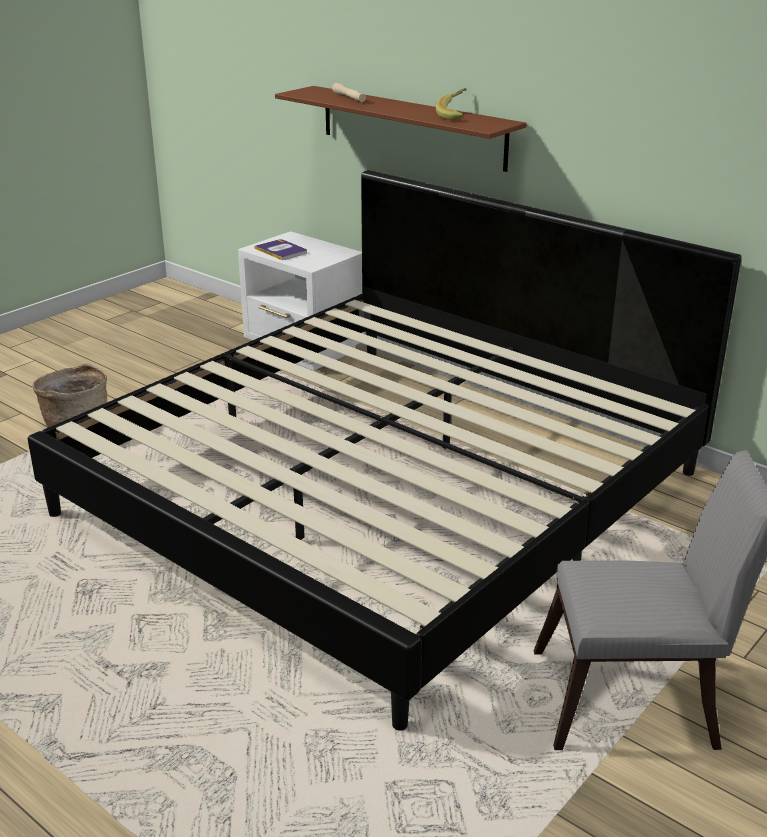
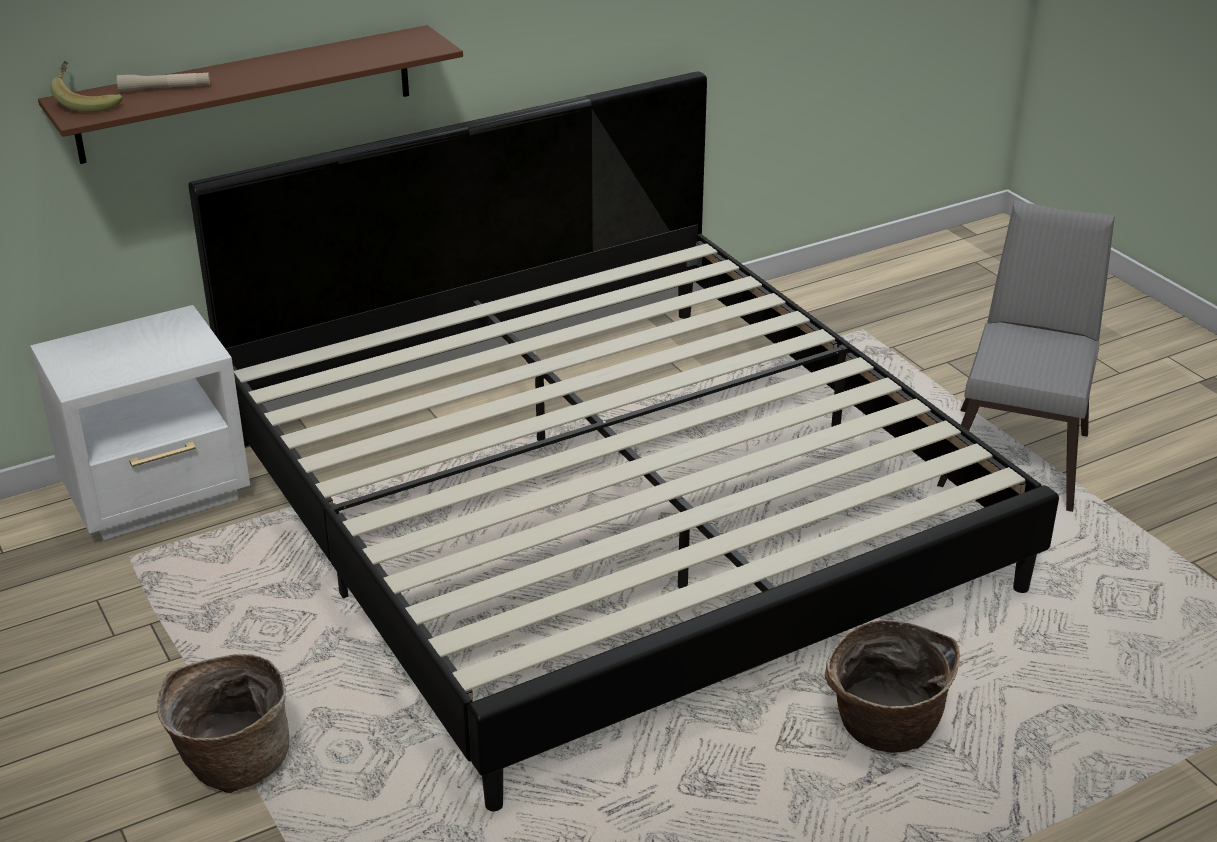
camera: 70 degrees left, 5 degrees up
(171, 666) = (883, 729): none -> basket
(281, 250) = (114, 366): book -> none
(456, 116) = (354, 50): banana -> banana (88, 103)

